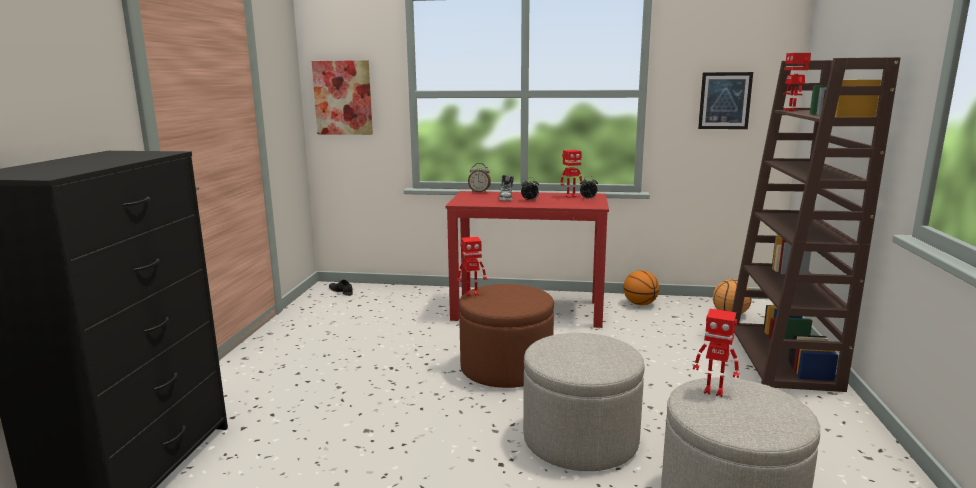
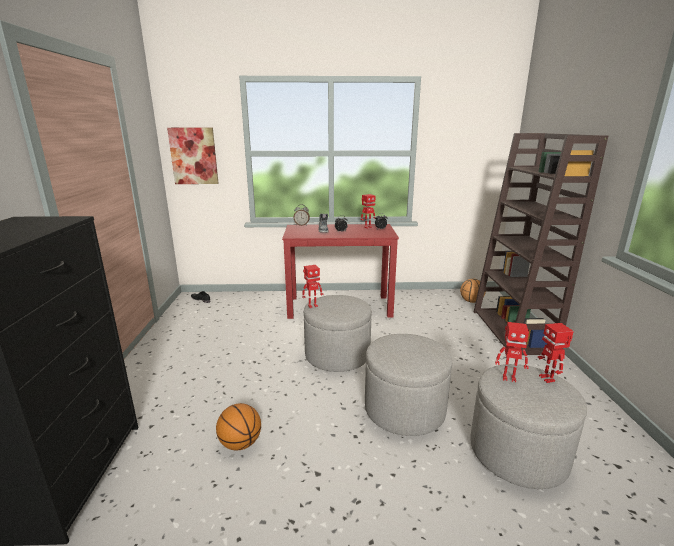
camera: 10 degrees left, 5 degrees up
(506, 368) = (337, 355): brown ottoman -> grey ottoman
(640, 304) = (412, 297): basketball -> basketball (240, 443)
(725, 100) = (467, 158): picture -> none
(791, 110) = (520, 167): toy robot -> toy robot (547, 378)

